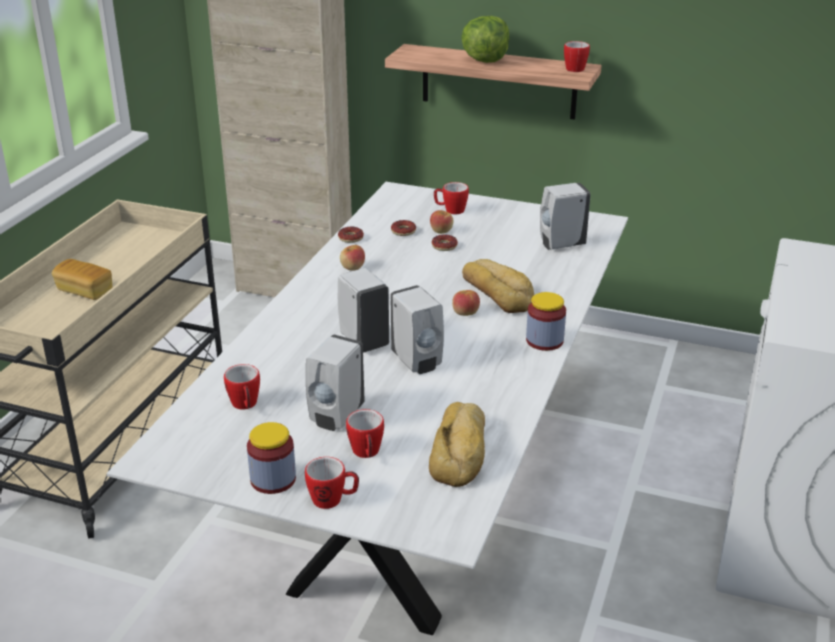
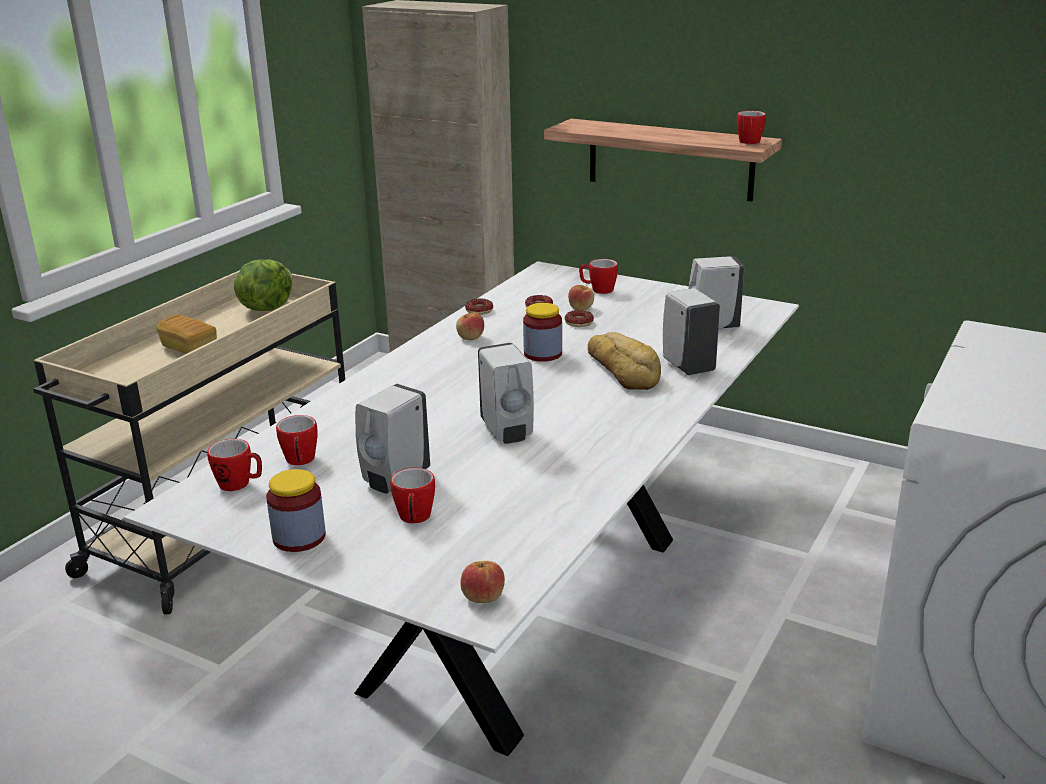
camera: 10 degrees right, 5 degrees down
(333, 500) = (357, 564): mug -> mug (240, 484)
(363, 340) = (455, 407): white soap dispenser -> white soap dispenser (687, 366)
(461, 451) = (524, 525): bread -> none
(465, 312) = (579, 386): apple -> apple (483, 597)
(485, 60) = (652, 133): lettuce -> lettuce (266, 307)
(544, 341) = (661, 419): jar -> jar (543, 354)

